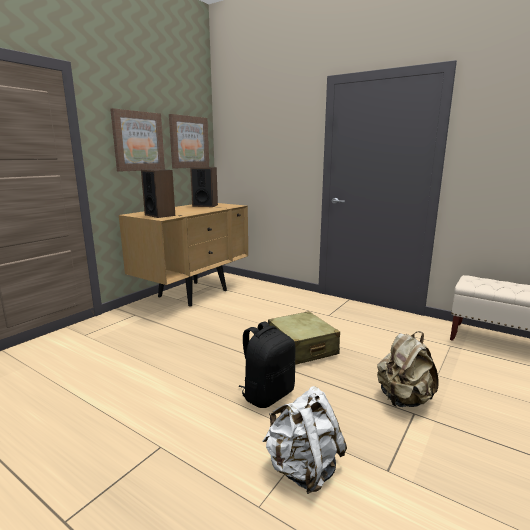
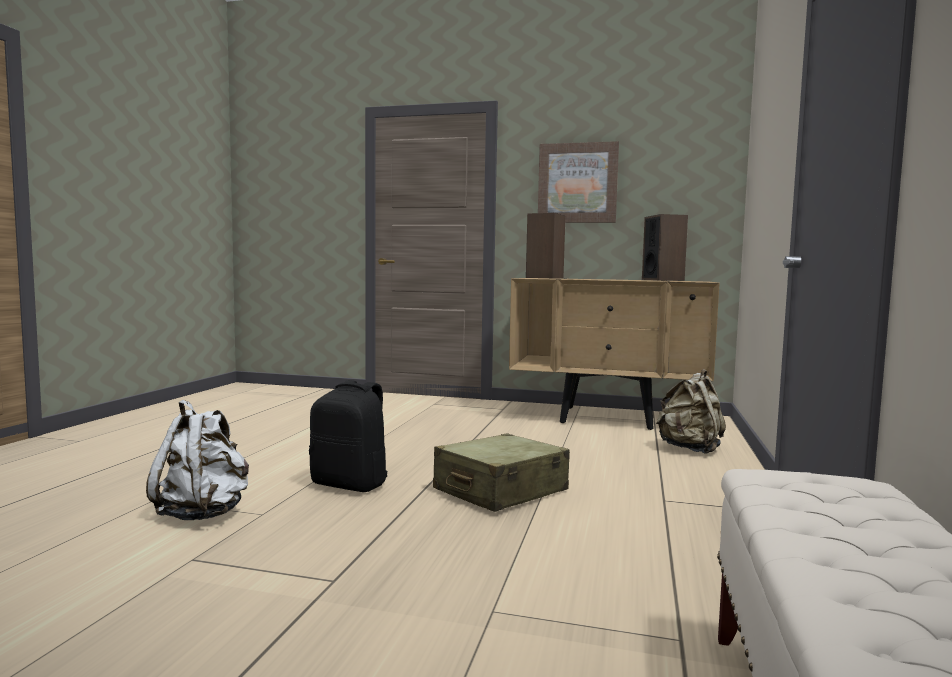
camera: 70 degrees right, 10 degrees down
(189, 142) = (679, 180): picture -> none
(403, 399) = (375, 572): beige backpack -> beige backpack (690, 449)

